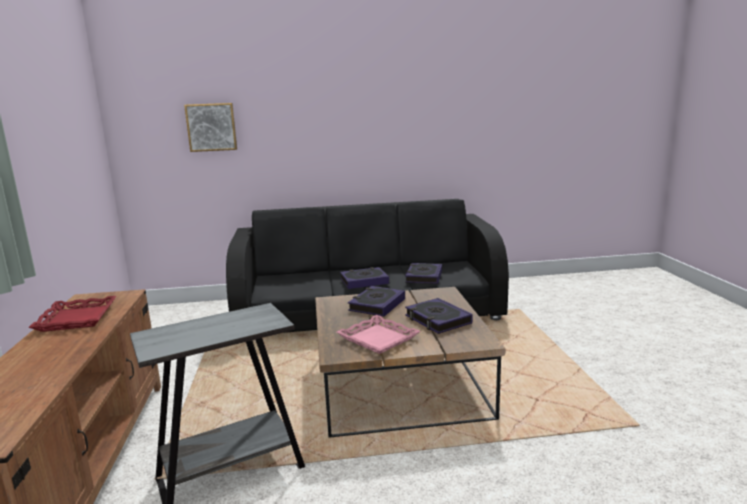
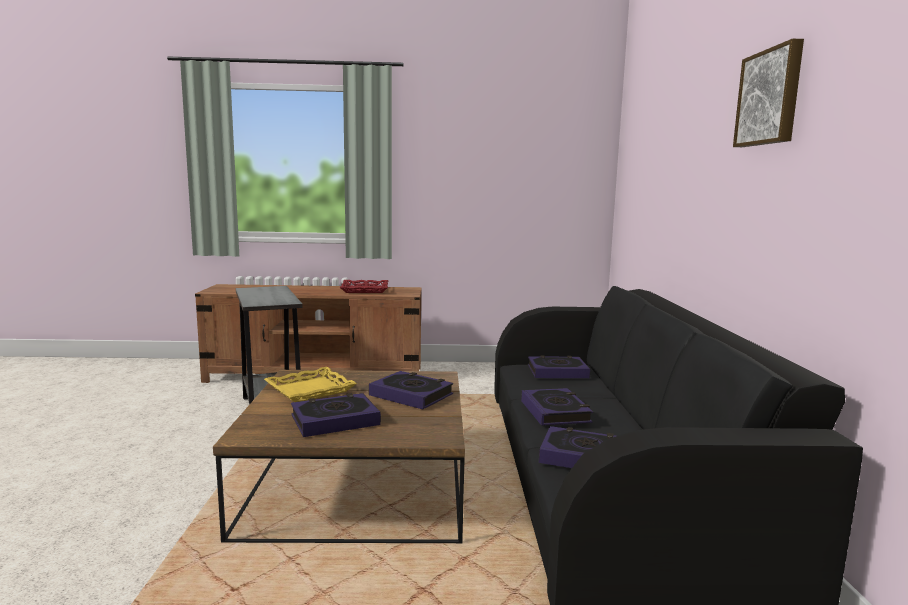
camera: 95 degrees right, 5 degrees down
(211, 127) = (653, 175): picture -> picture (770, 98)
(277, 283) = (557, 372): none -> book
(377, 339) = (310, 389): pink tray -> yellow tray

